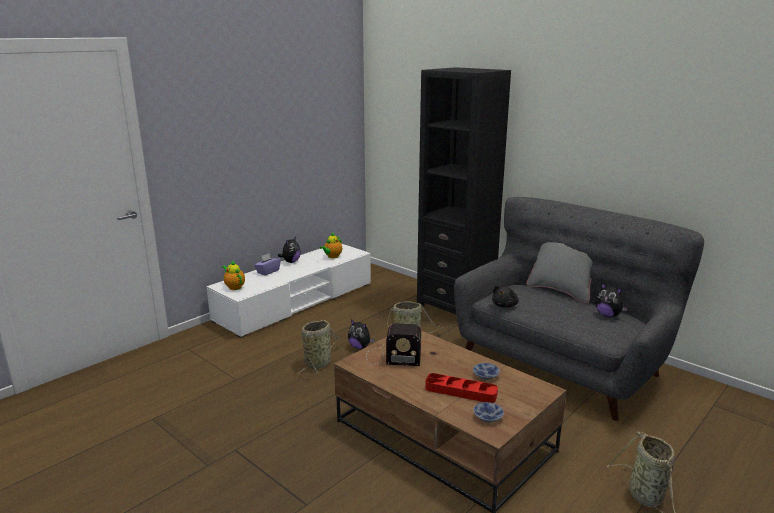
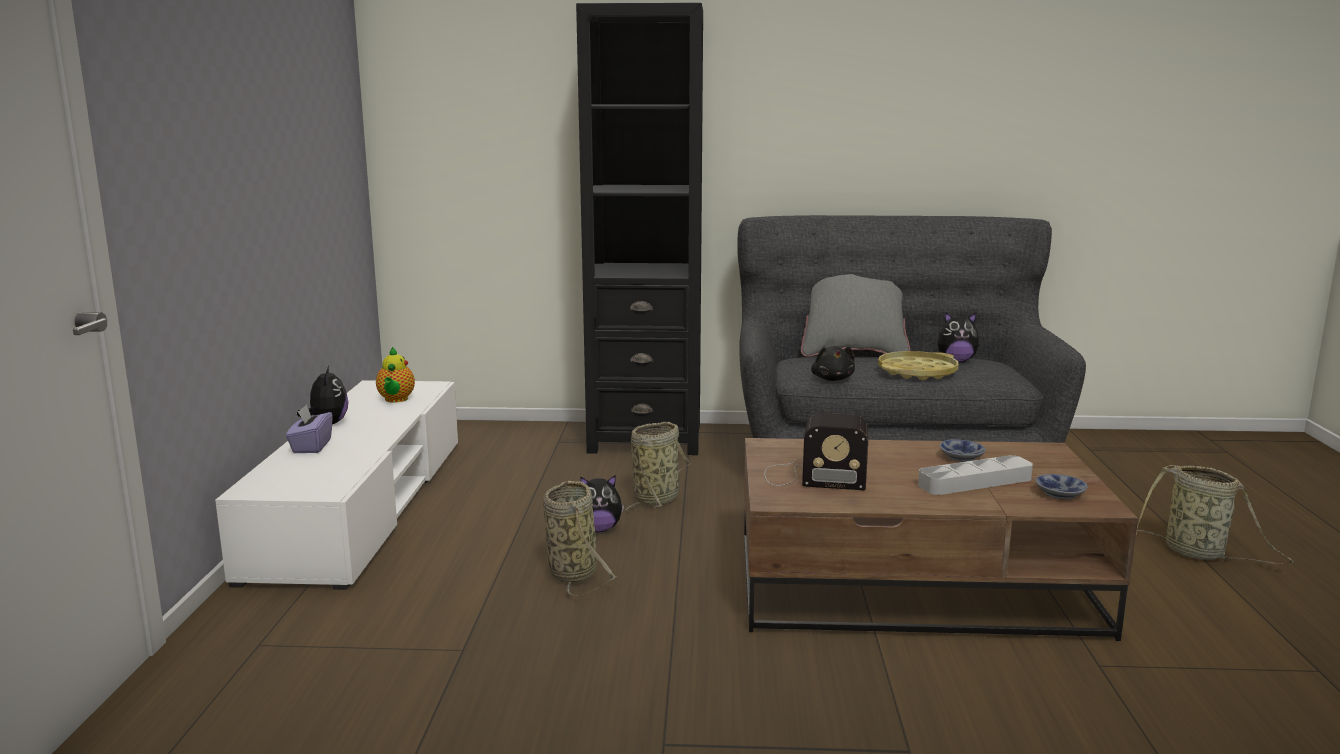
camera: 40 degrees left, 5 degrees down
(234, 287) = (287, 484): teapot -> none
(391, 357) = (811, 477): radio -> radio turned 45 degrees clockwise
(460, 391) = (975, 482): red tray -> grey tray
(562, 315) = (917, 372): none -> yellow tray

